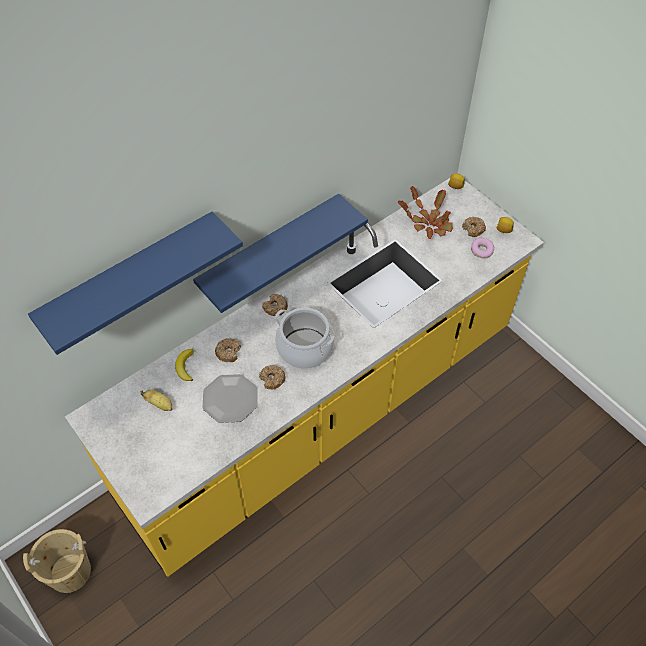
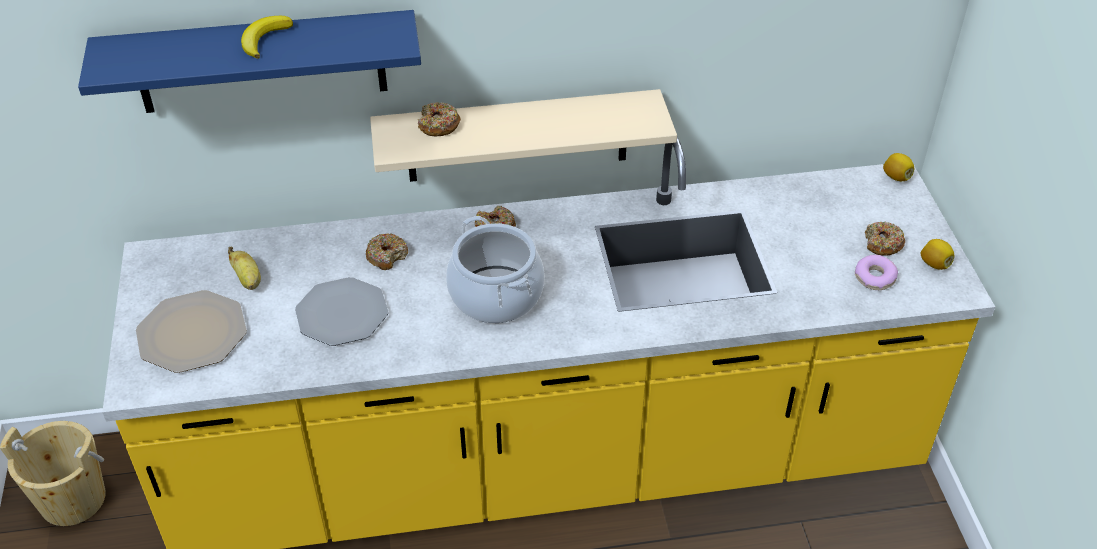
camera: 30 degrees right, 10 degrees down
(154, 453) = (192, 334): none -> plate
(185, 366) = (317, 249): banana -> banana (264, 39)
(270, 251) = (517, 136): blue shelf -> beige shelf
(272, 379) = (418, 314): donut -> donut (438, 125)
(429, 223) = (814, 209): potted plant -> none

